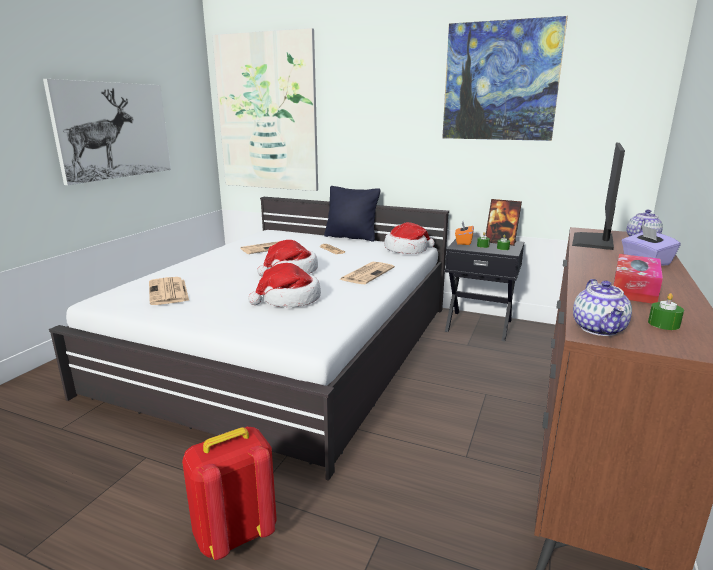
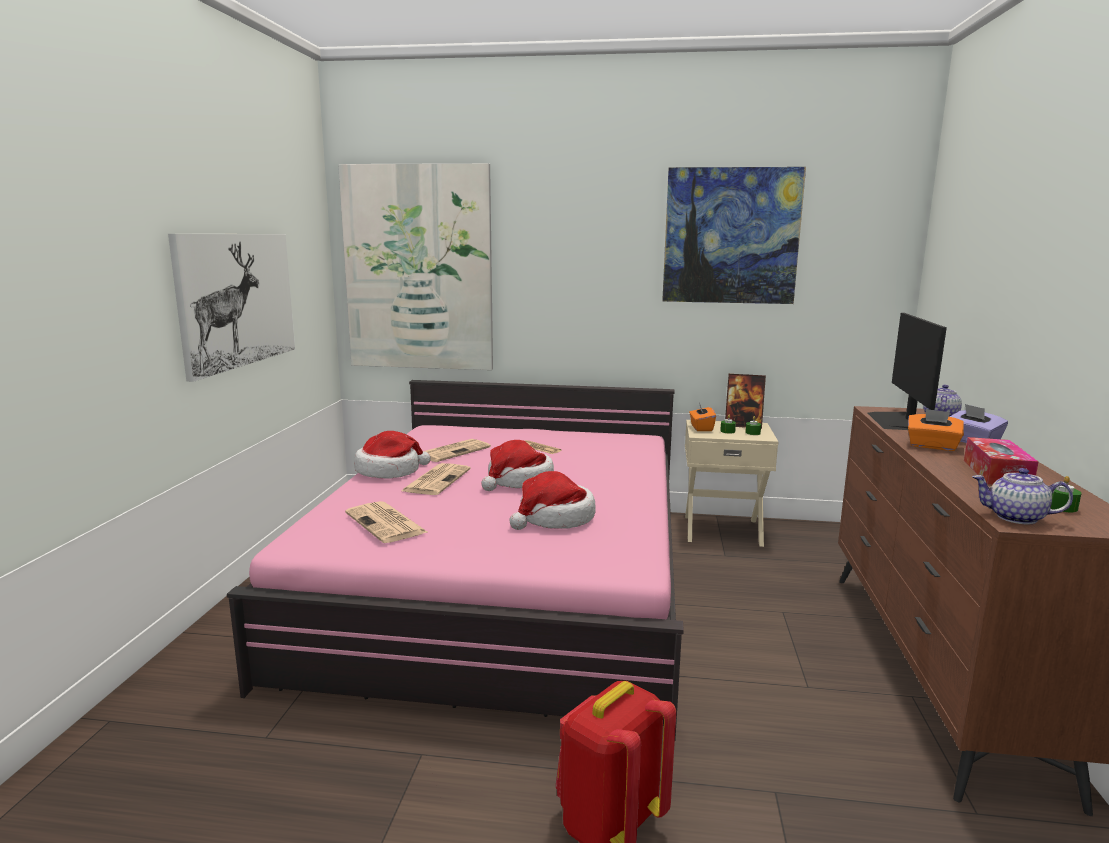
camera: 15 degrees left, 5 degrees down
(289, 346) = (508, 582): white bed -> pink bed
(351, 237) = (547, 429): black pillow -> none
(367, 273) = (616, 476): newspaper -> newspaper (436, 480)
(407, 250) = (633, 442): hat -> hat (389, 471)
(479, 325) = (722, 529): black nightstand -> beige nightstand
(599, 262) = (932, 446): none -> orange tissue box
(599, 329) = (1015, 517): teapot -> teapot turned 120 degrees clockwise

